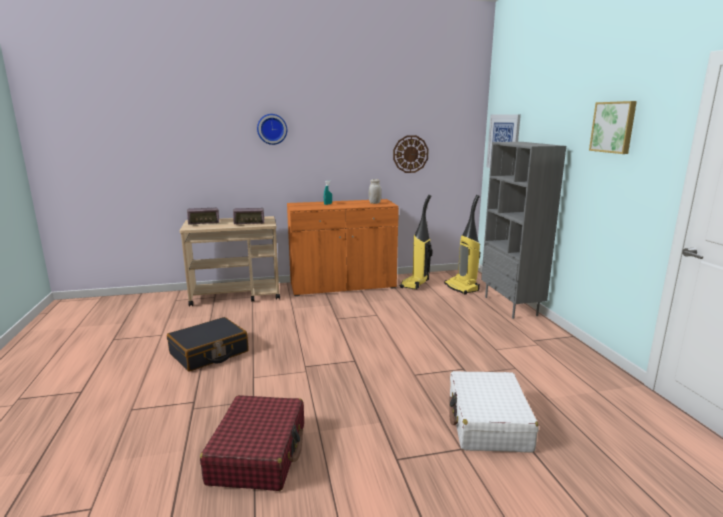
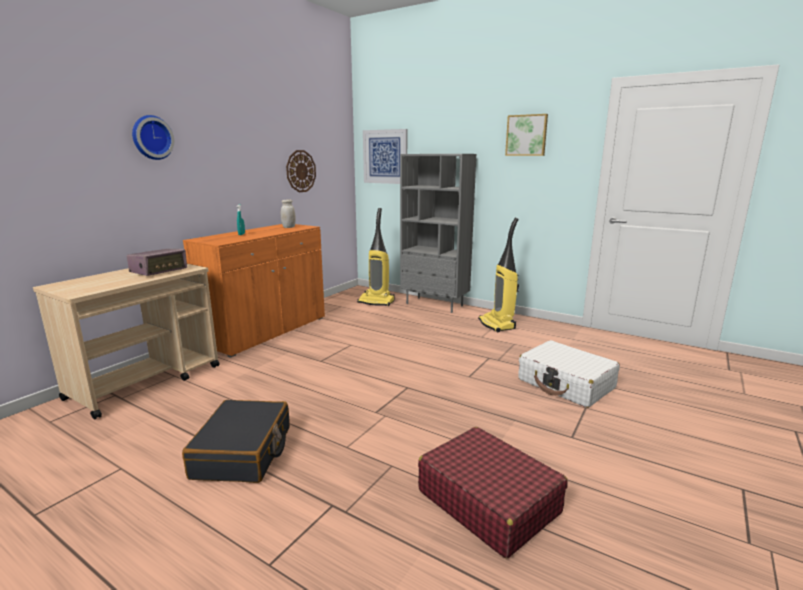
camera: 45 degrees left, 0 degrees up
(204, 222) = (81, 283): radio -> none
(415, 284) = (334, 310): vacuum cleaner -> vacuum cleaner (497, 324)

